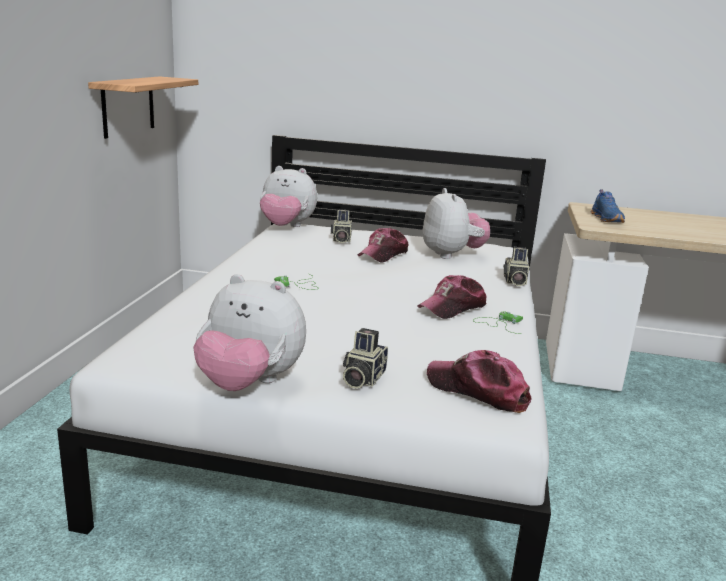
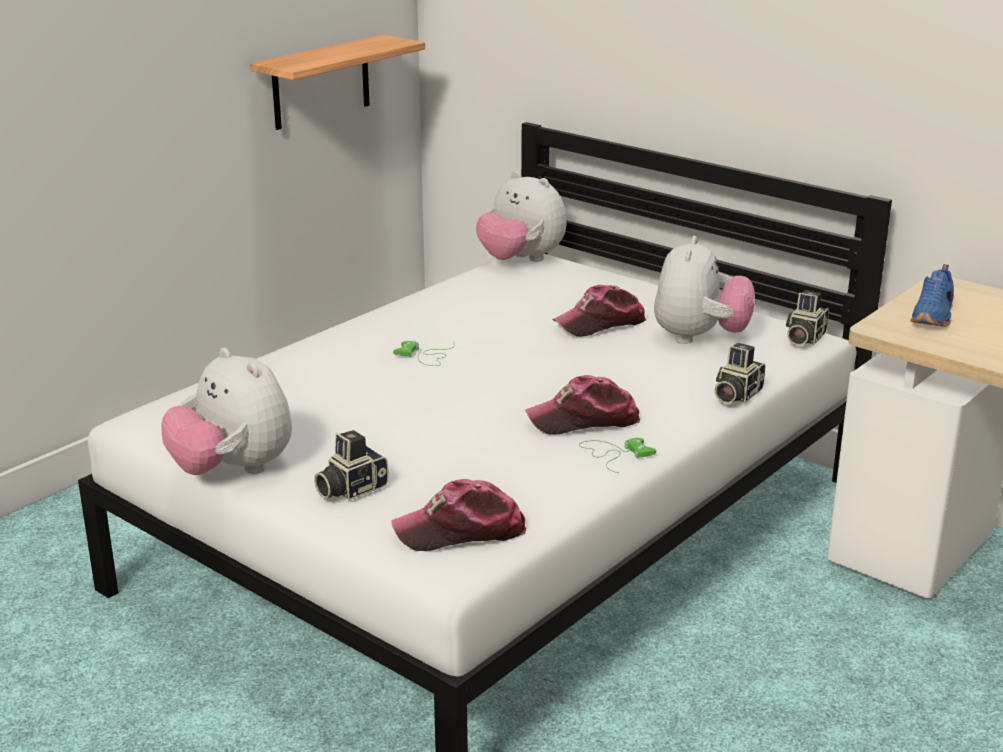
camera: 30 degrees right, 5 degrees up
(341, 240) = (569, 291): camera -> camera (803, 338)
(478, 391) = (461, 531): cap -> cap turned 75 degrees counterclockwise

